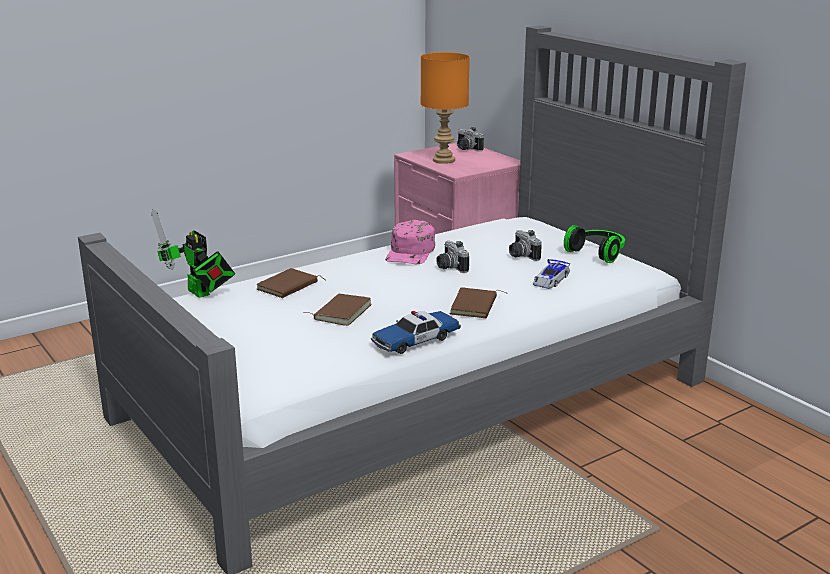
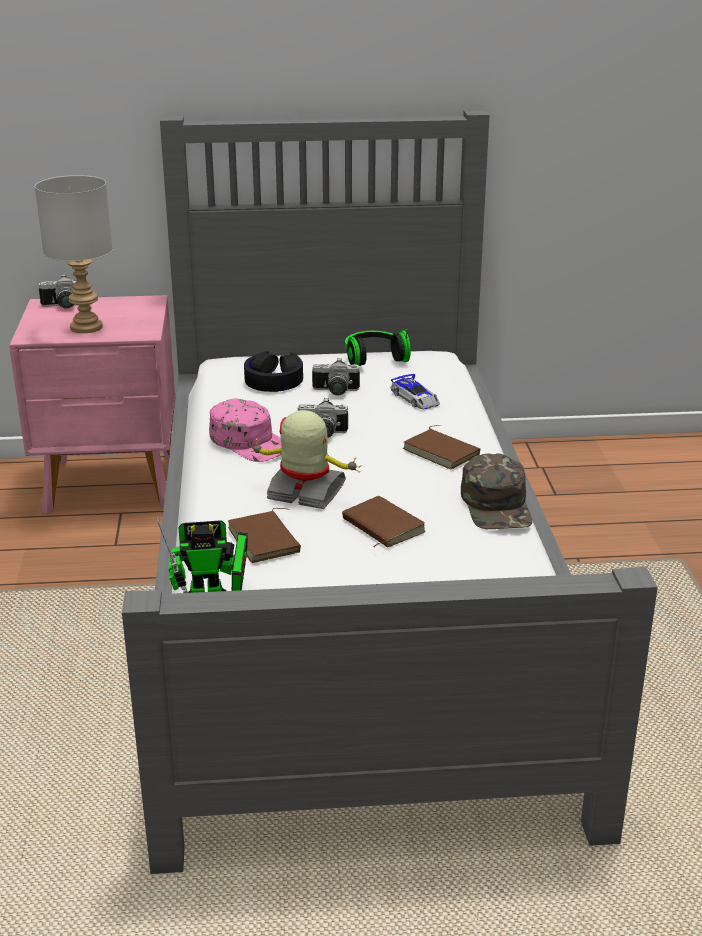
camera: 60 degrees left, 5 degrees up
(361, 282) = (306, 492): none -> toy robot
(415, 340) = (497, 505): toy car -> green cap
(444, 160) = (87, 327): orange table lamp -> grey table lamp
(510, 236) = (274, 380): none -> black headphones

